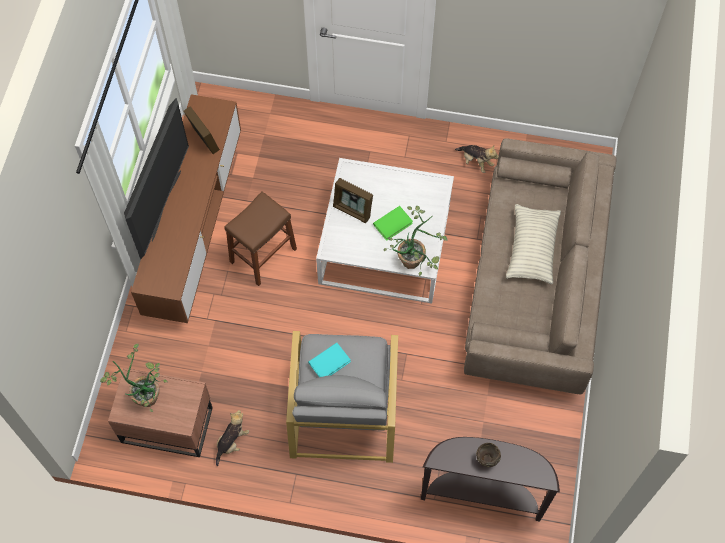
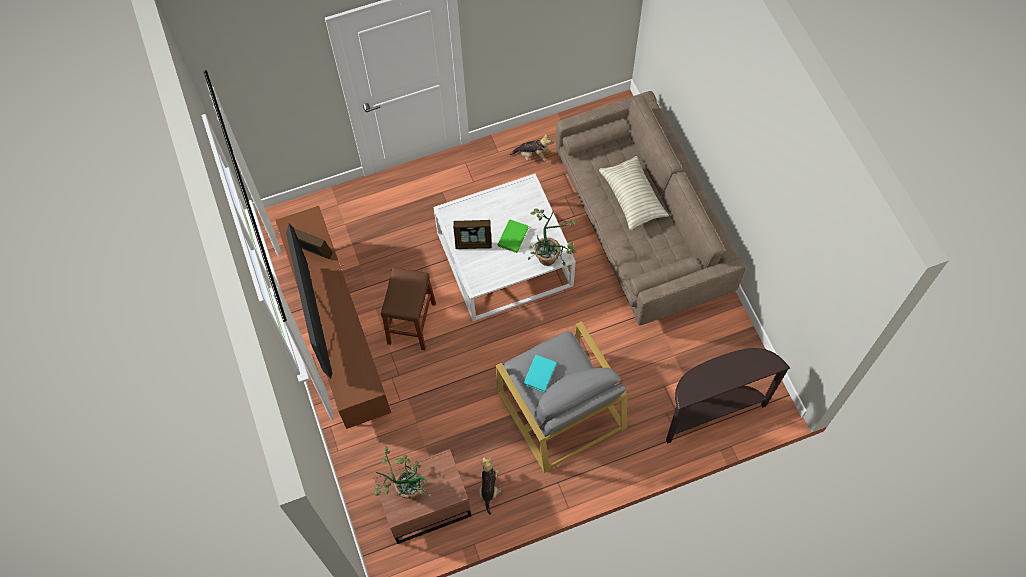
camera: 30 degrees left, 0 degrees up
(486, 459) = (721, 375): brown bowl -> none

